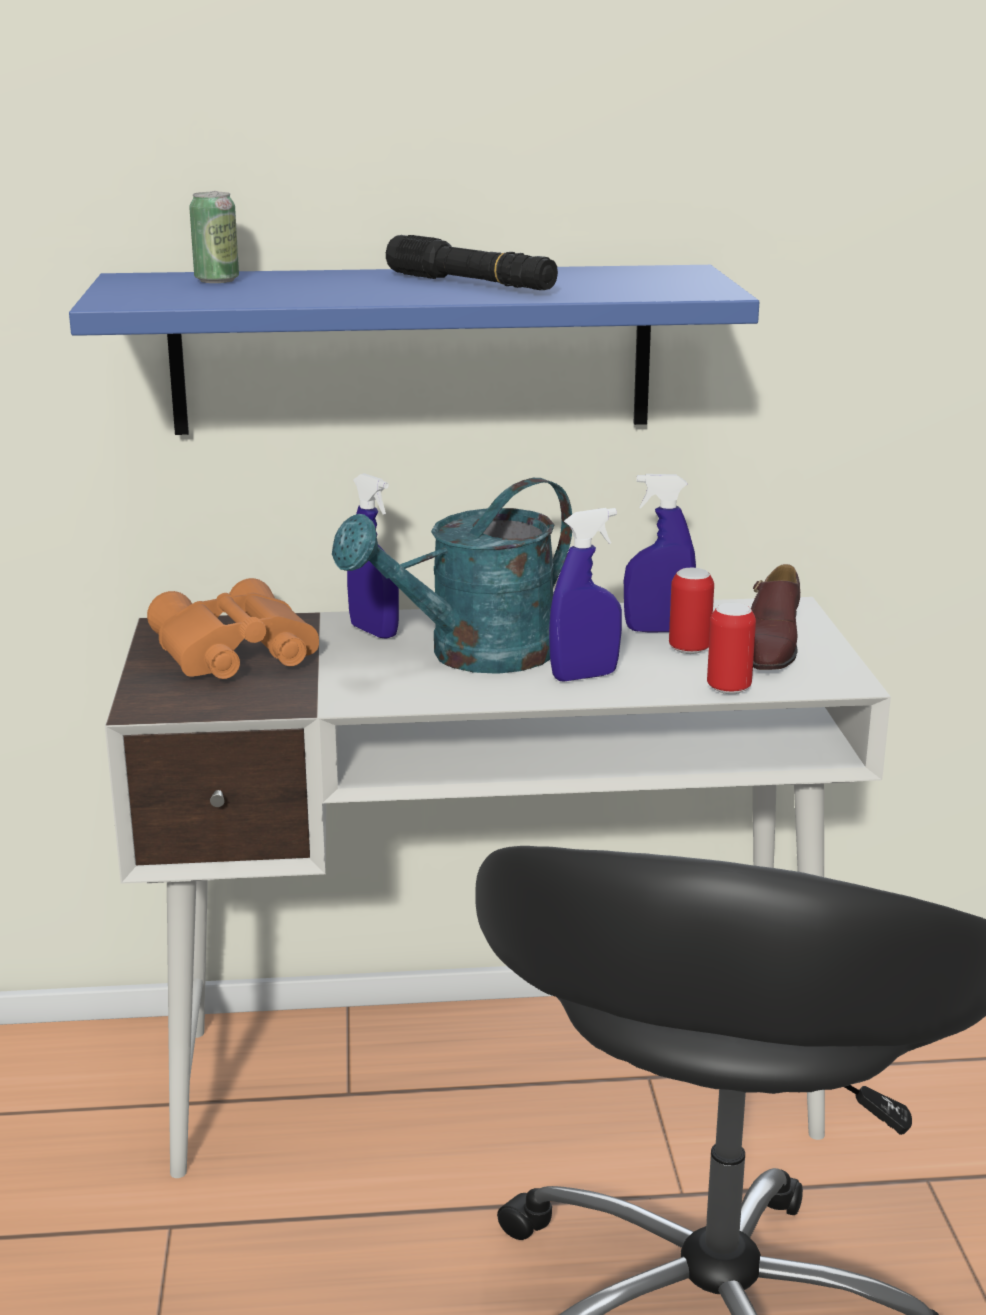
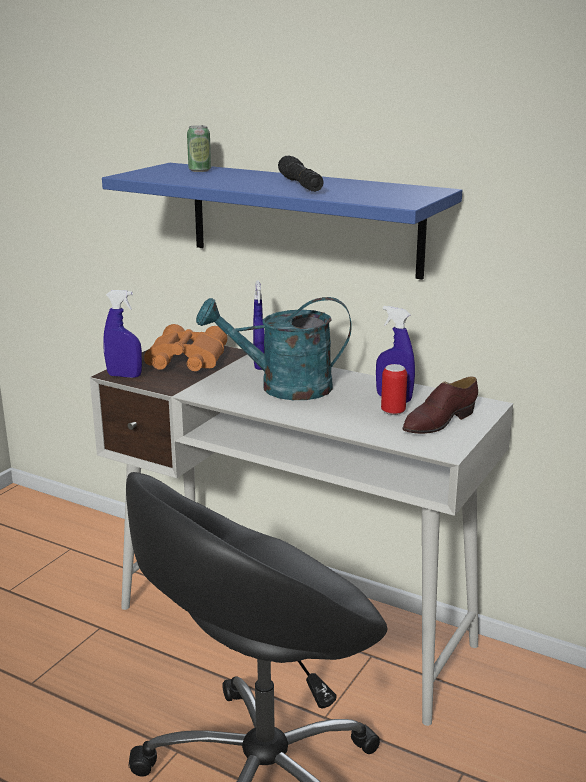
camera: 35 degrees right, 0 degrees up
(584, 676) = (317, 410): blue spray bottle -> blue spray bottle (124, 376)
(728, 688) = (377, 436): can -> none

